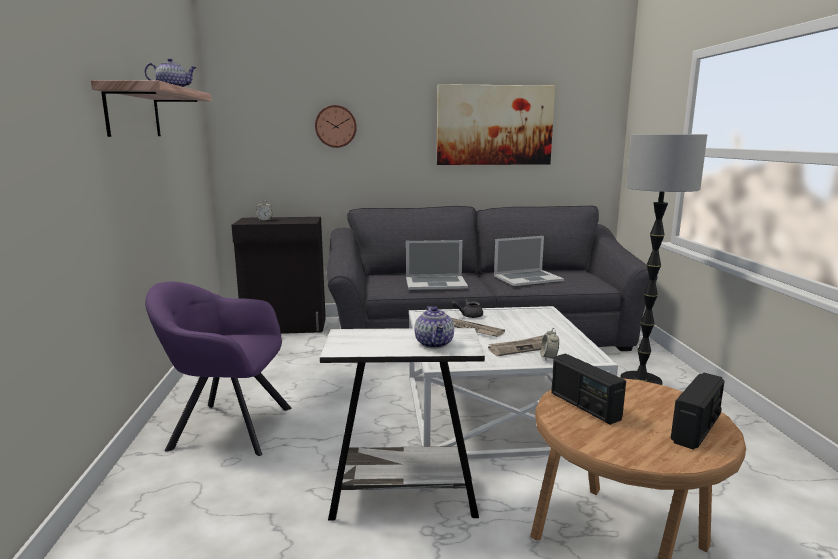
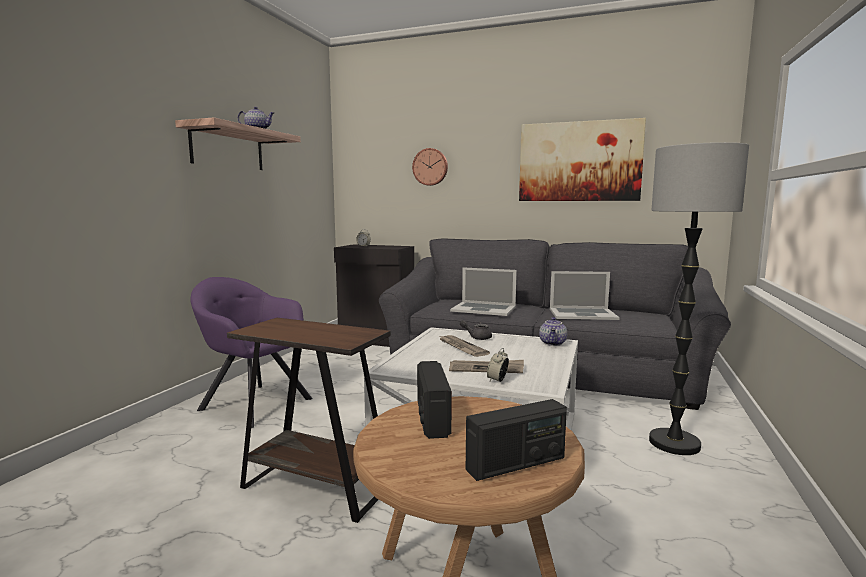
camera: 25 degrees right, 5 degrees down
(403, 497) = (316, 487): white side table -> brown side table
(435, 344) = (329, 336): teapot -> teapot (553, 343)

